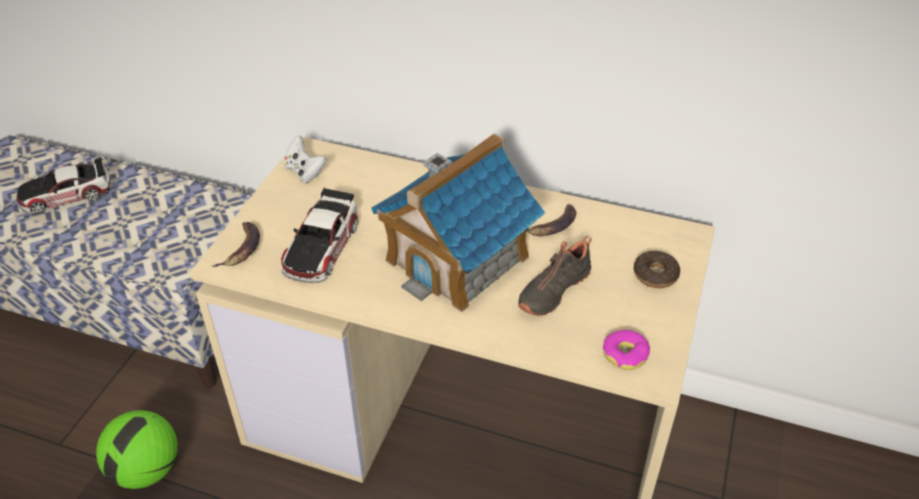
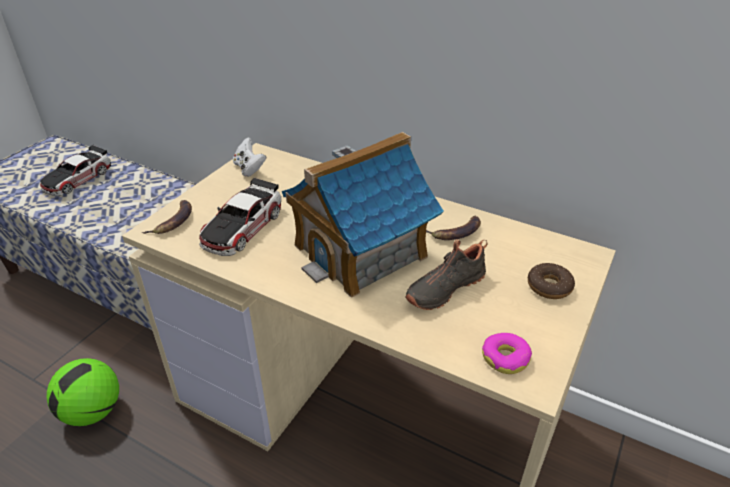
camera: 10 degrees right, 5 degrees down
(66, 194) = (77, 178): toy car -> toy car turned 45 degrees counterclockwise

